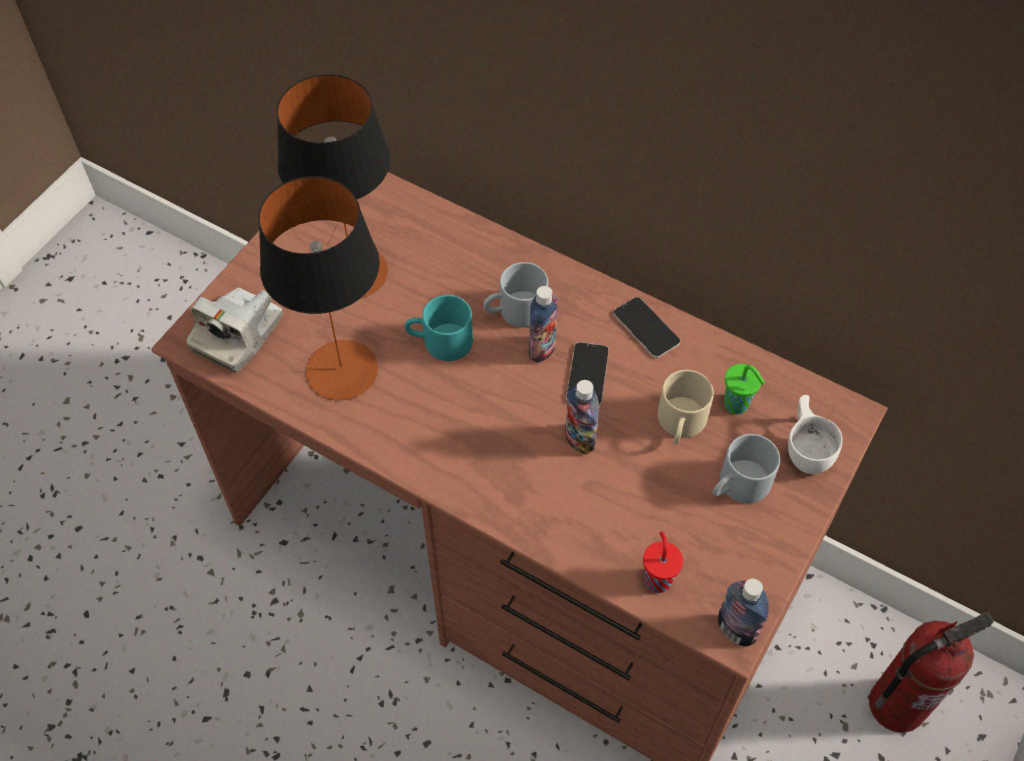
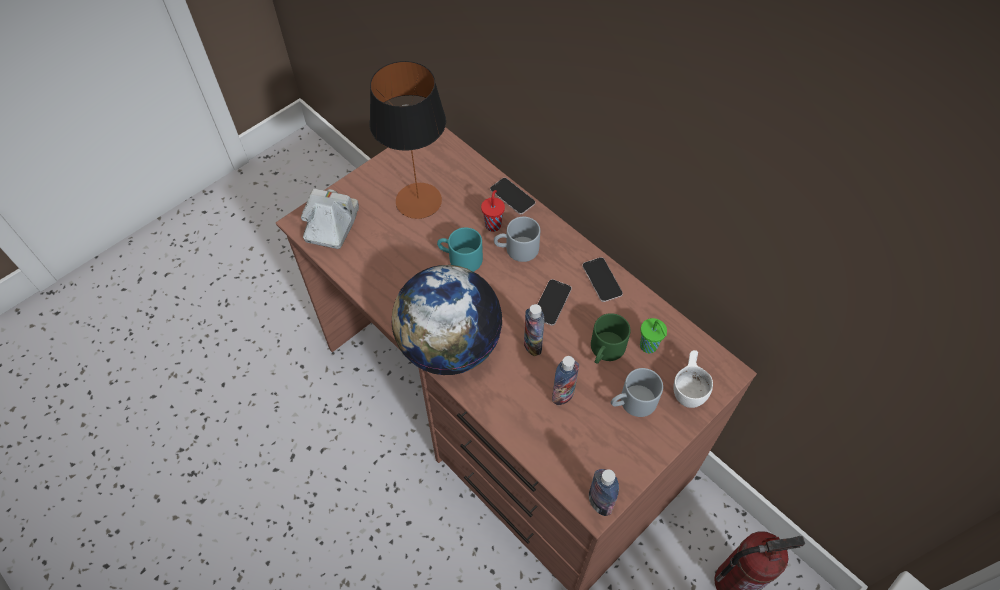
camera: 15 degrees right, 0 degrees up
(238, 334) = (332, 225): camera -> camera turned 150 degrees clockwise
(341, 369) = (390, 262): table lamp -> none
(464, 468) = (449, 346): none -> globe
(486, 238) = (512, 196): none -> phone
(542, 348) = (526, 278): bottle -> bottle (563, 394)
(657, 579) = (556, 453): red cup -> red cup (493, 224)
(681, 424) = (606, 351): beige mug -> green mug

